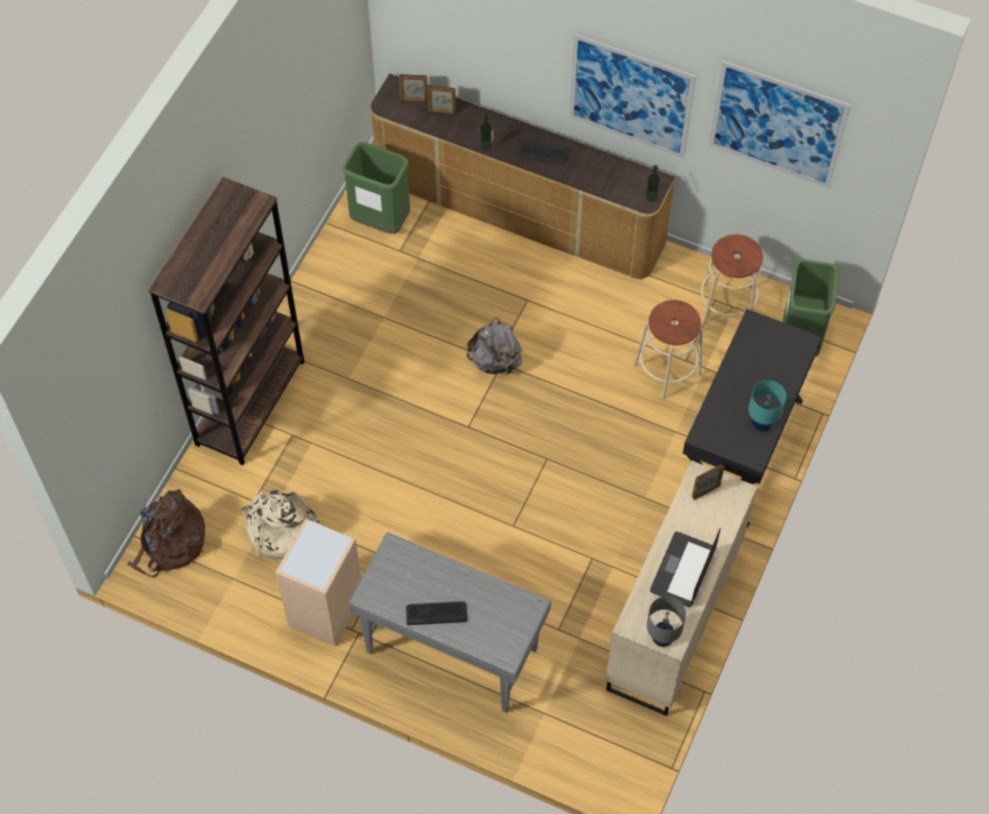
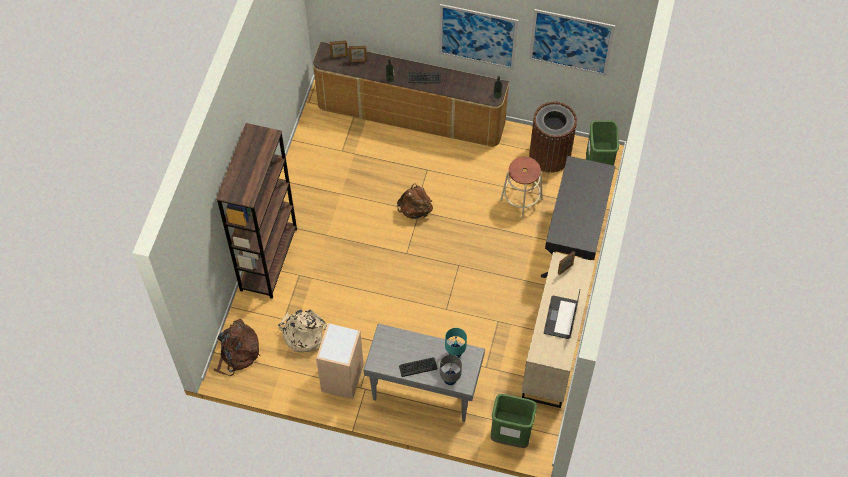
camera: 10 degrees left, 0 degrees up
(380, 221) = (326, 134): green trash can -> green trash can (510, 436)
(495, 361) = (415, 210): grey backpack -> brown backpack
(661, 637) = (556, 359): grey table lamp -> grey table lamp (449, 380)
(727, 305) = (550, 155): beige stool -> brown trash can
(760, 424) = (589, 224): turquoise table lamp -> turquoise table lamp (454, 353)

